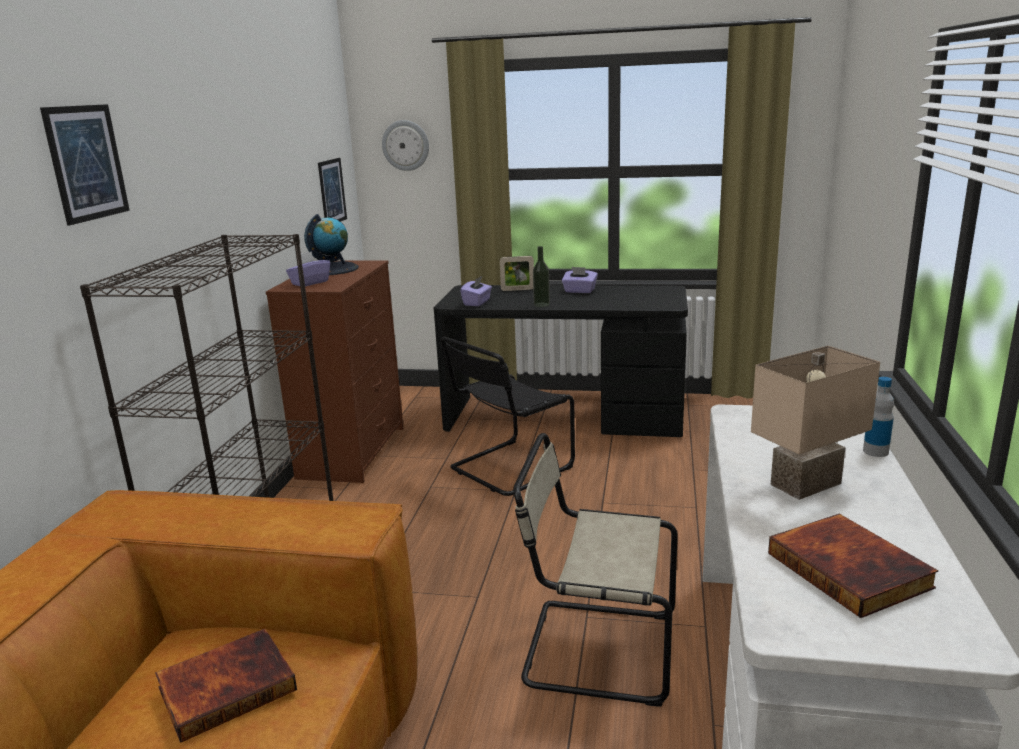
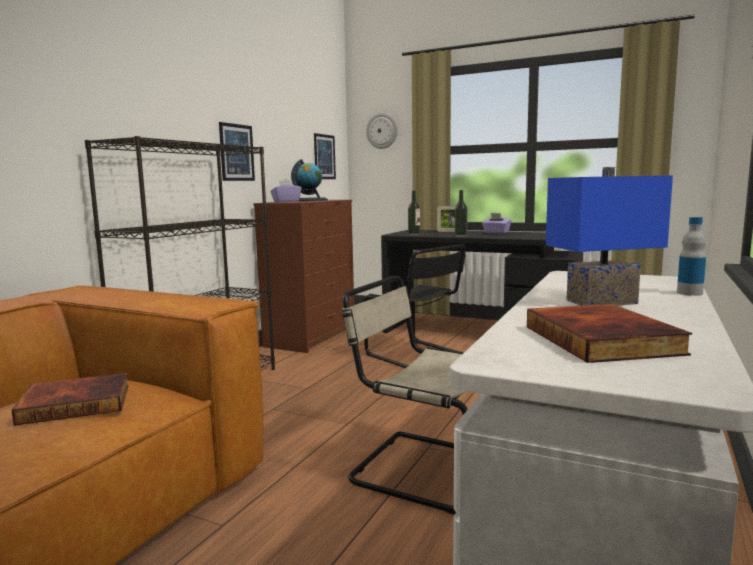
camera: 15 degrees right, 10 degrees down
(86, 163) = (110, 68): picture -> picture (237, 152)
(477, 302) = (414, 234): purple tissue box -> bottle
(507, 469) = (417, 356): black chair -> black chair turned 105 degrees counterclockwise
(803, 482) = (600, 301): beige table lamp -> blue table lamp

